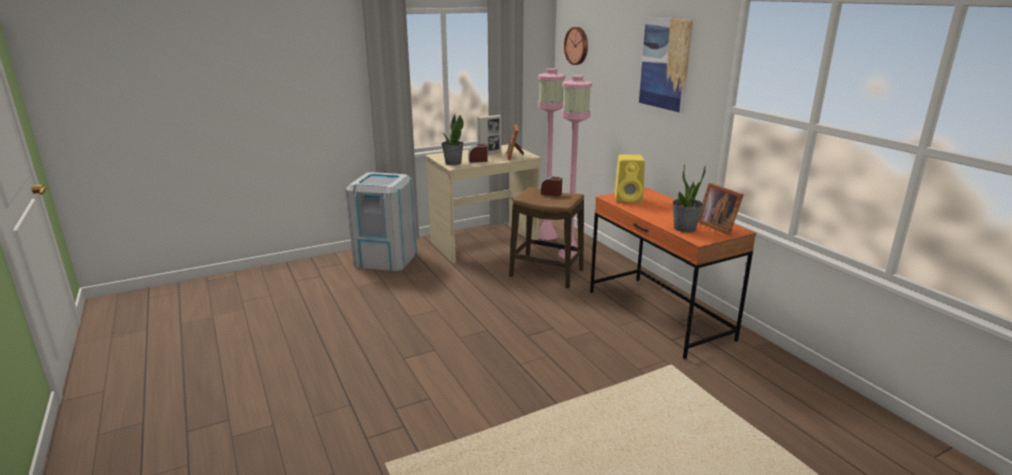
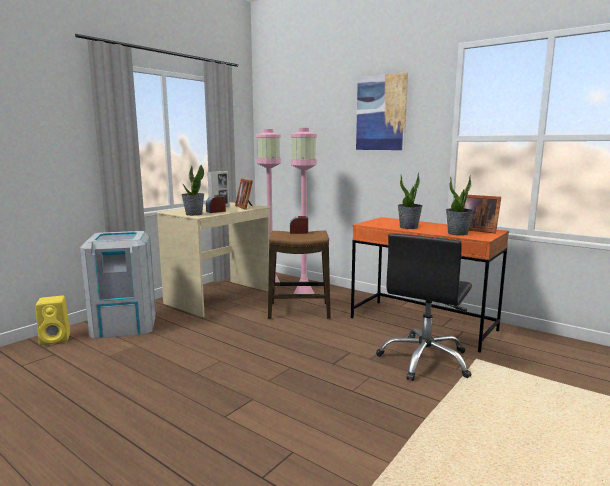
camera: 25 degrees left, 10 degrees down
(577, 46) = (280, 113): wall clock -> none
(617, 353) = (425, 360): none -> black office chair
(629, 199) = (382, 223): yellow speaker -> yellow speaker (56, 339)
(648, 210) = (409, 227): none -> potted plant

